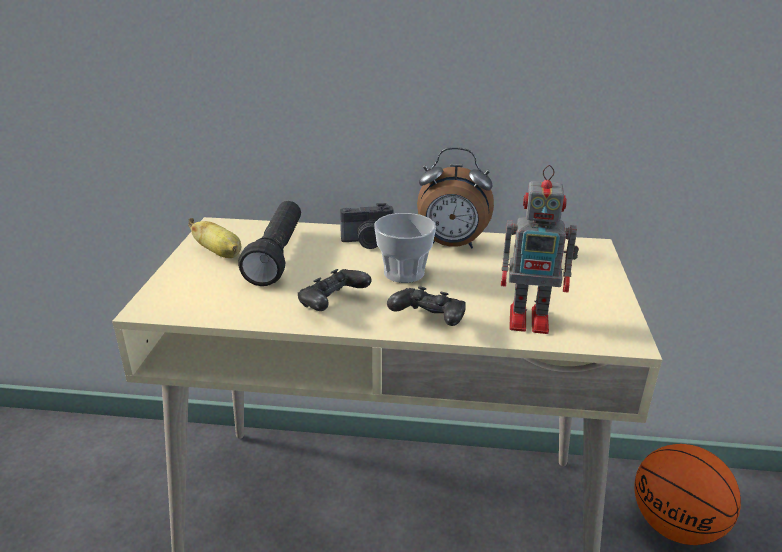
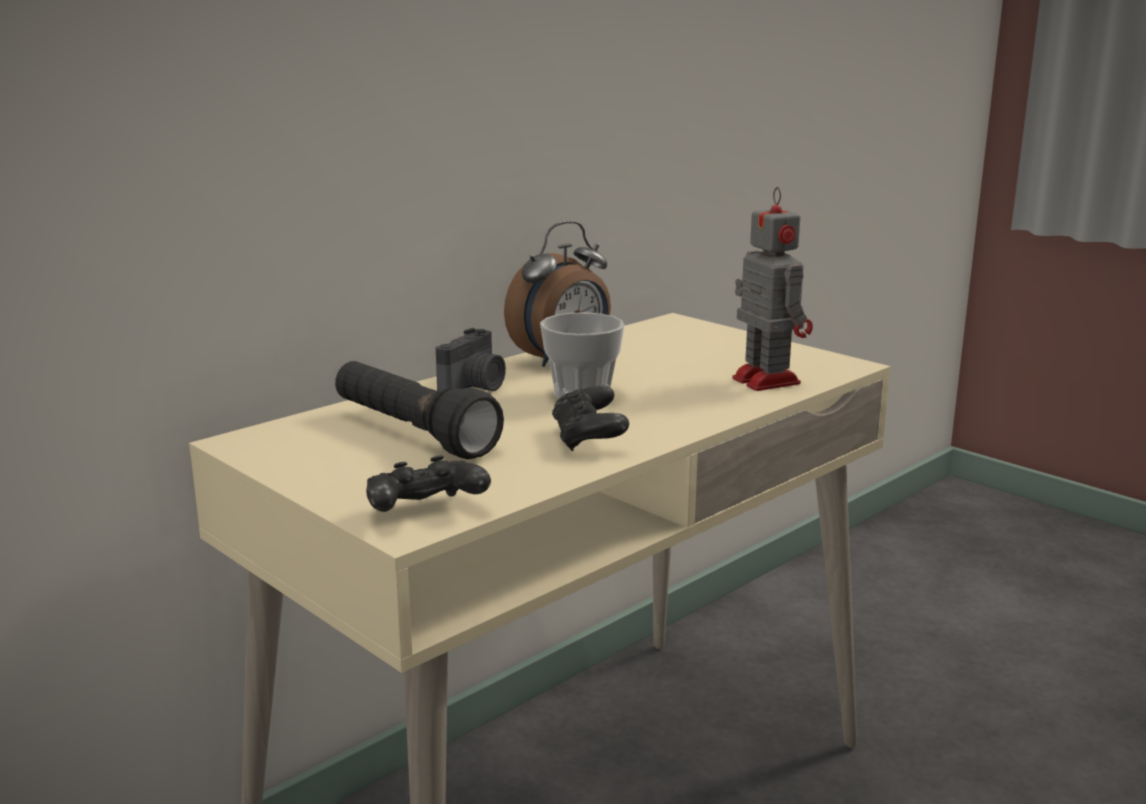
camera: 50 degrees left, 10 degrees down
(220, 254) = (336, 458): banana -> none
(428, 321) = (699, 413): black game controller -> black game controller (424, 512)
(531, 320) = (764, 380): toy robot -> toy robot turned 75 degrees counterclockwise
(676, 526) = (806, 634): basketball -> none

